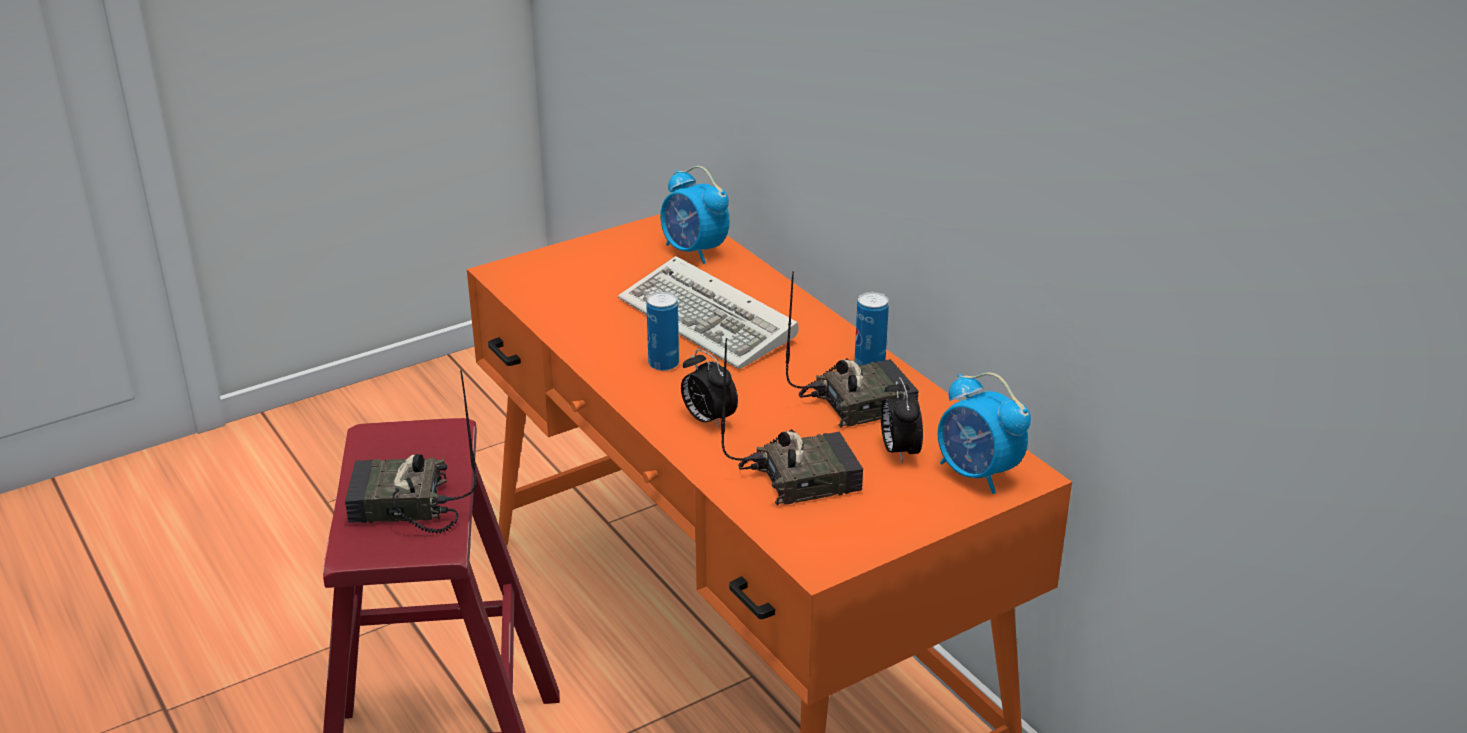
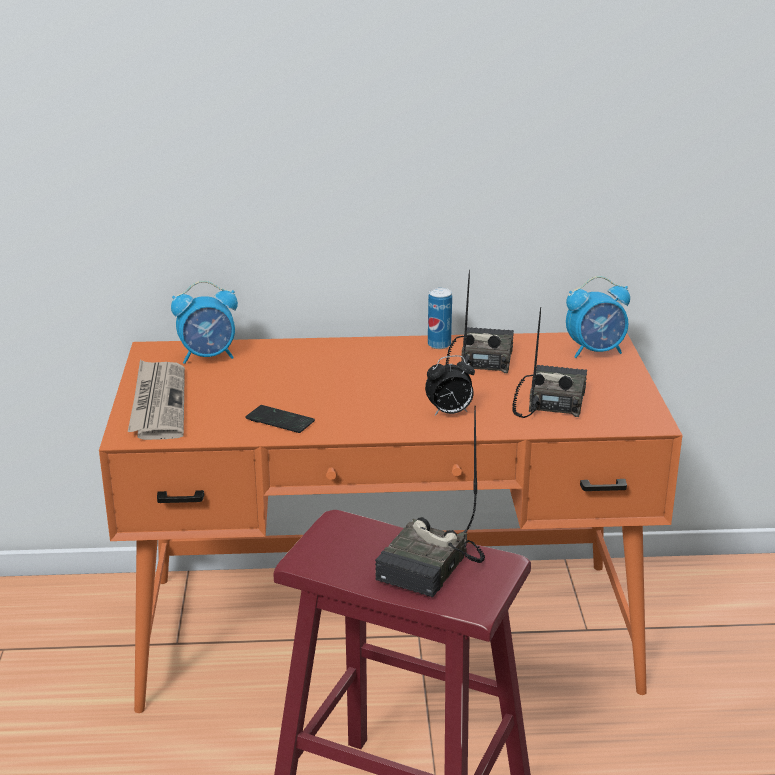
camera: 60 degrees left, 5 degrees down
(574, 262) = (158, 403): none -> newspaper
(598, 332) = (280, 421): none -> phone
(663, 364) = (357, 409): can -> none
(711, 321) = (319, 377): keyboard -> none
(899, 451) = (550, 365): alarm clock -> none

